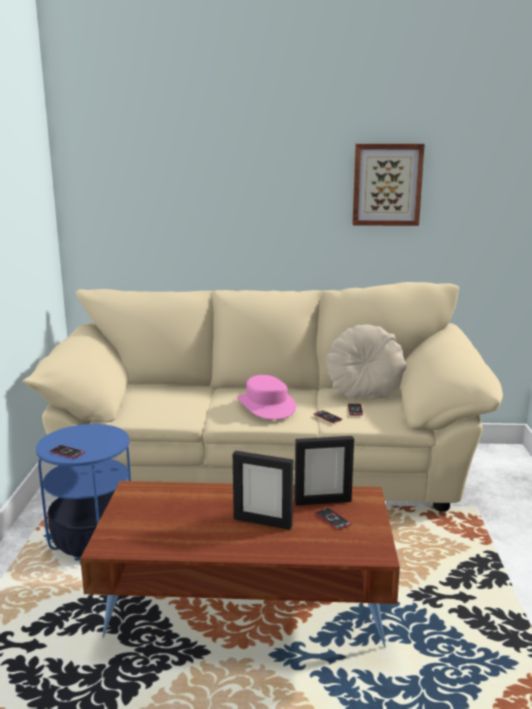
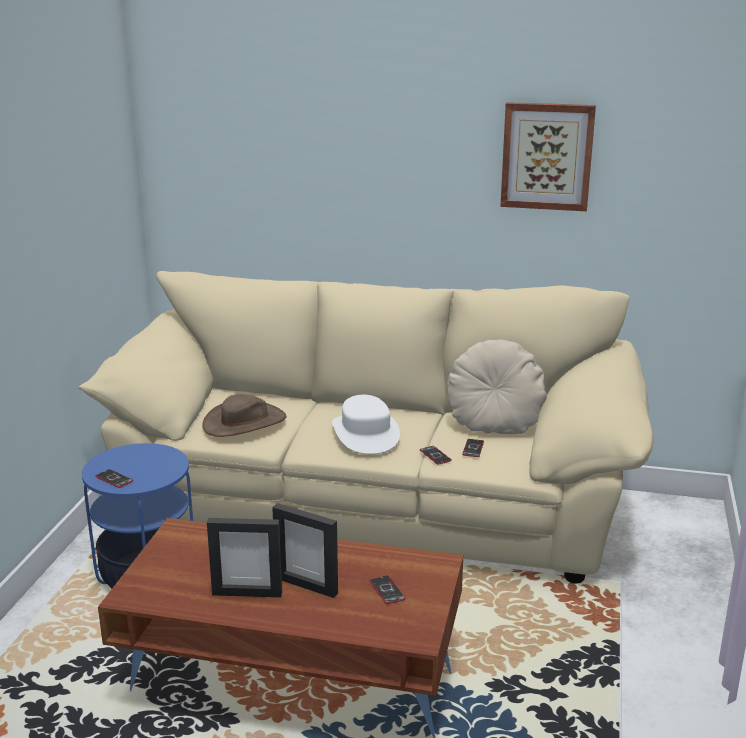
camera: 10 degrees right, 5 degrees up
(164, 404) = (244, 422): none -> brown hat
(266, 405) = (366, 434): pink hat -> white hat
(322, 501) = (385, 566): picture frame -> picture frame (247, 592)

